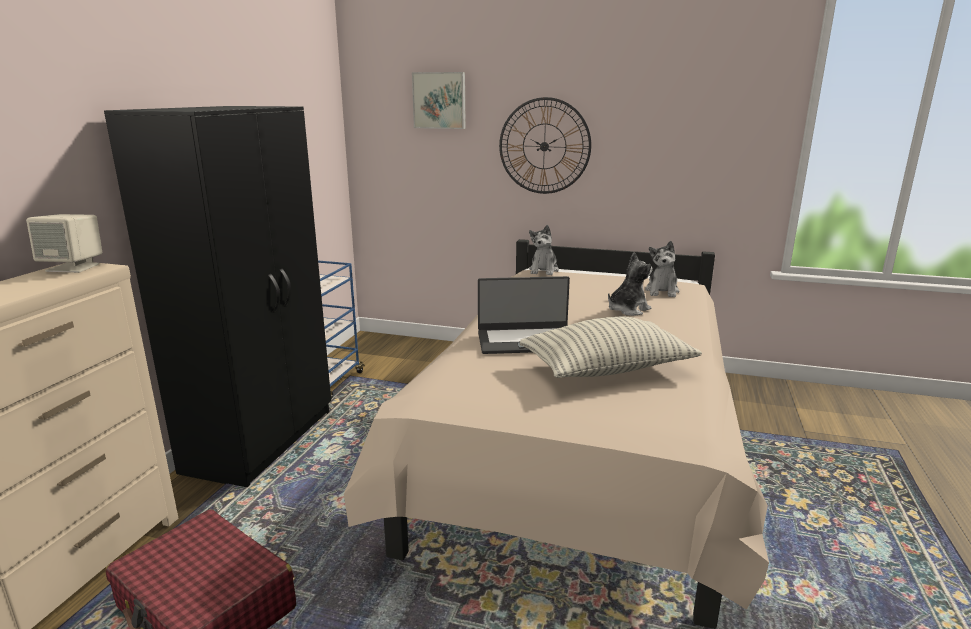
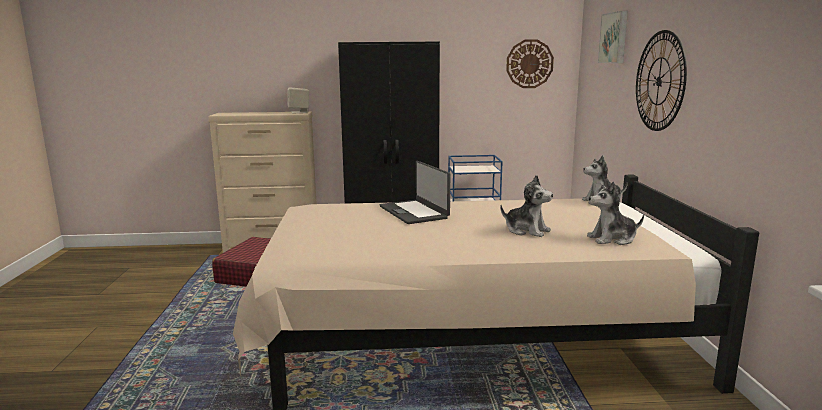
camera: 70 degrees right, 5 degrees down
(313, 132) = (529, 64): none -> wall clock
(607, 369) = (380, 233): pillow -> none

